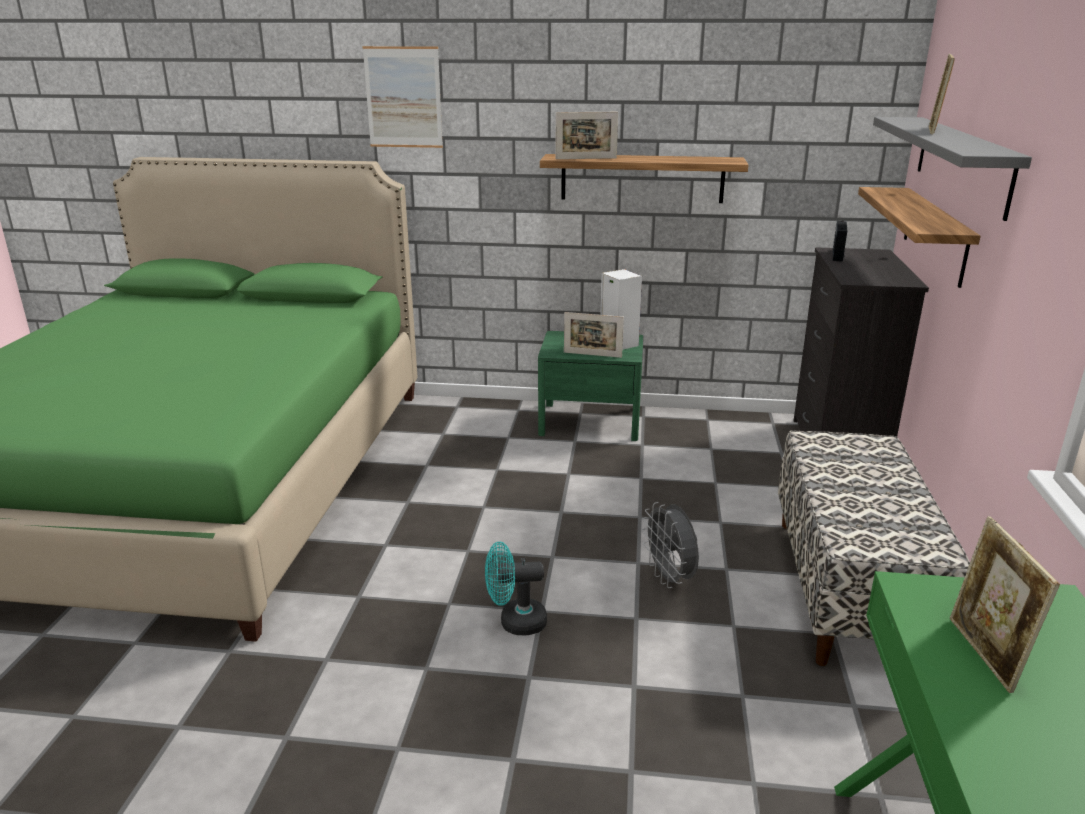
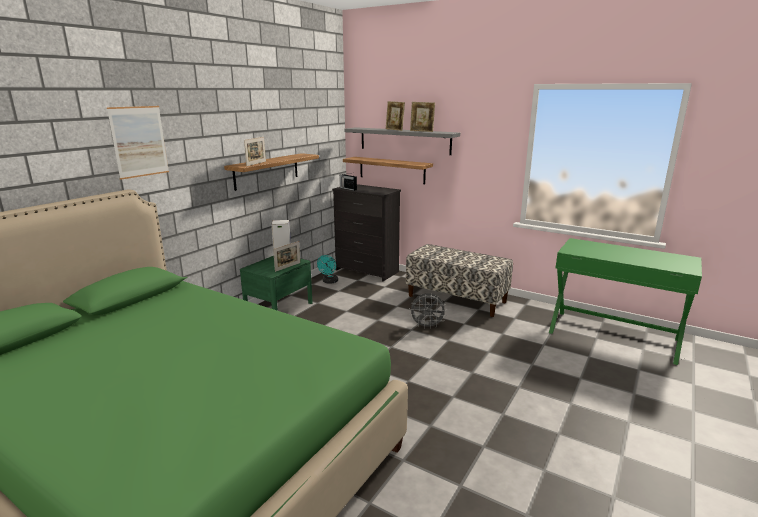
camera: 65 degrees left, 5 degrees down
(515, 622) = (433, 367): turquoise fan -> turquoise fan (329, 282)
(985, 655) = (599, 252): picture frame -> picture frame (422, 131)

